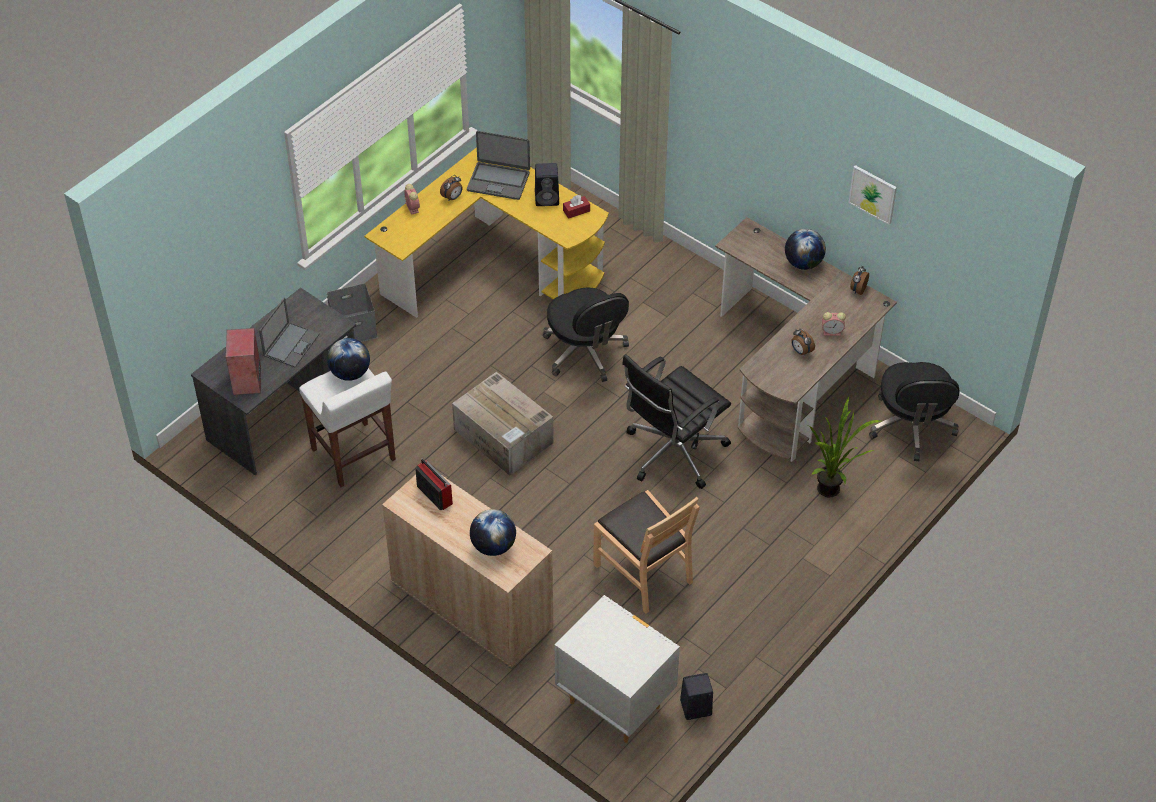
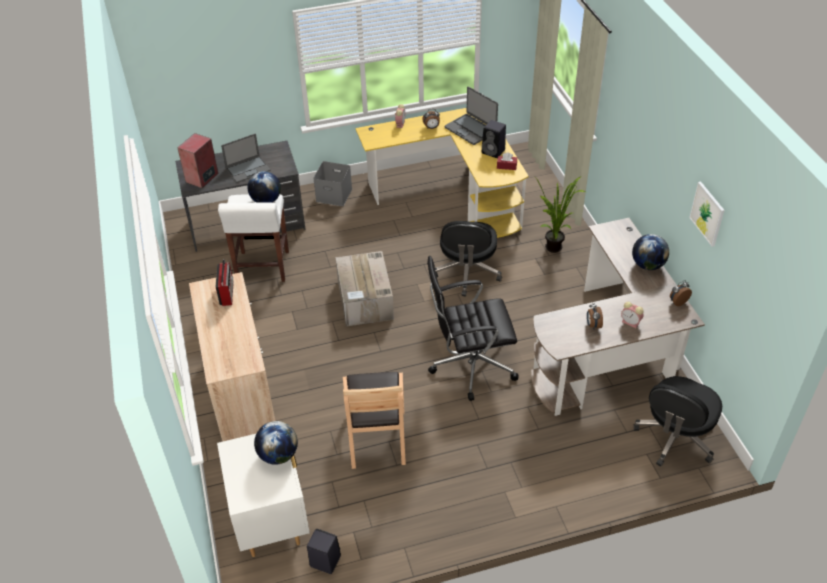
camera: 35 degrees right, 5 degrees down
(493, 546) = (229, 346): globe -> globe (278, 455)
(832, 492) = (569, 455): potted plant -> potted plant (555, 250)

